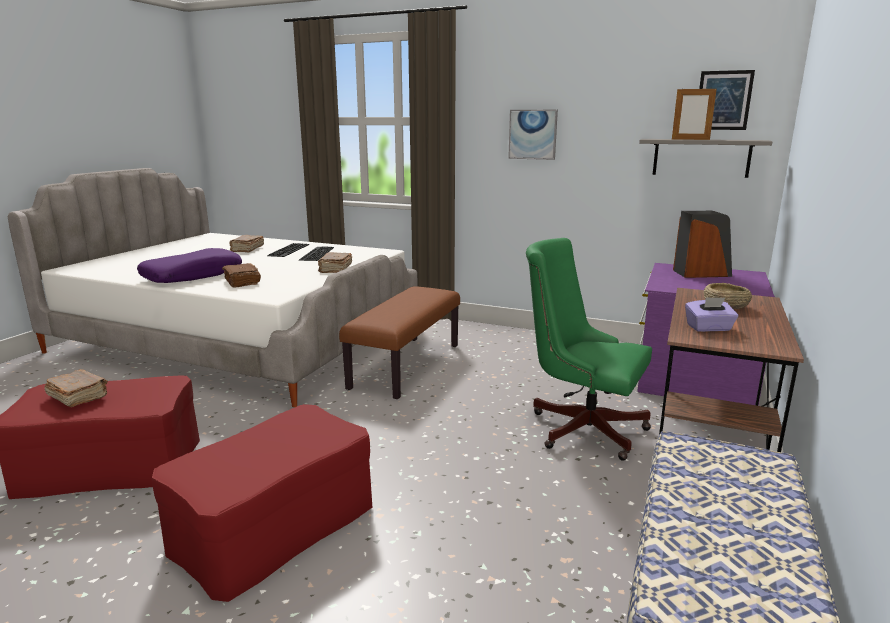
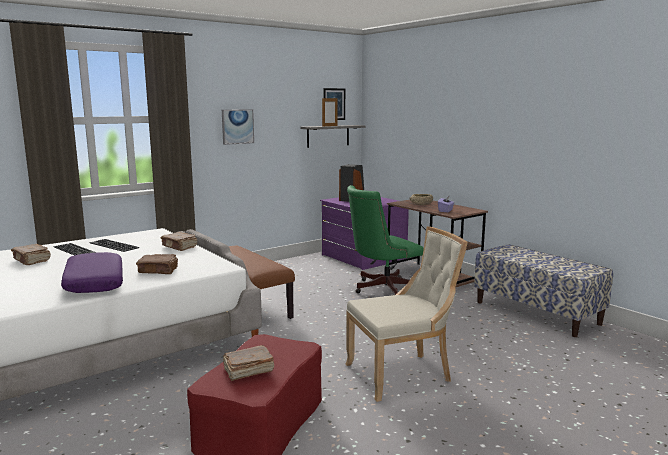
camera: 60 degrees left, 5 degrees down
(274, 526) = (402, 374): red ottoman -> beige chair

